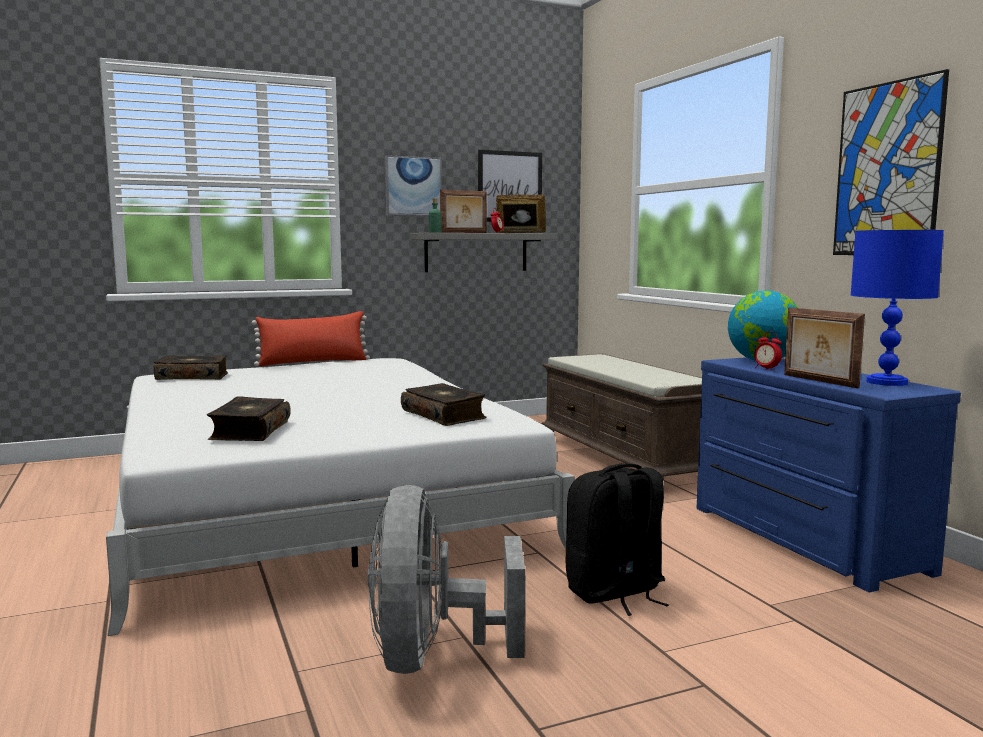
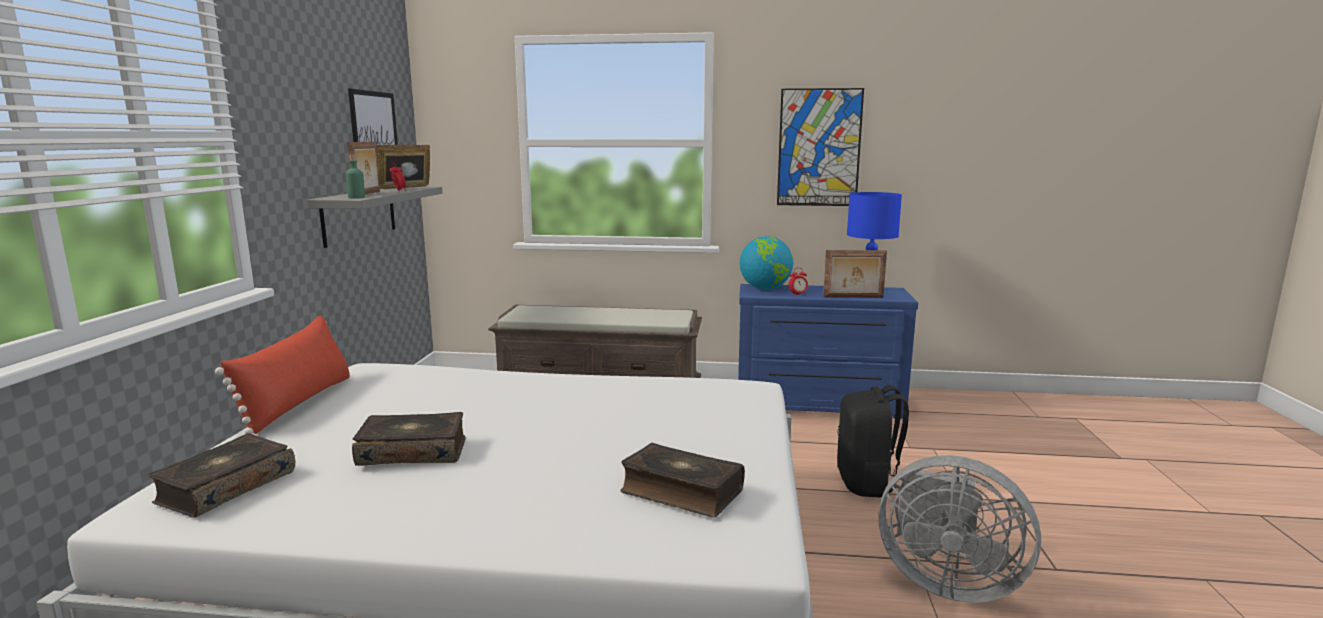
camera: 60 degrees left, 5 degrees up
(413, 186) = (302, 136): picture -> none
(444, 415) = (699, 401): book -> book (413, 451)

